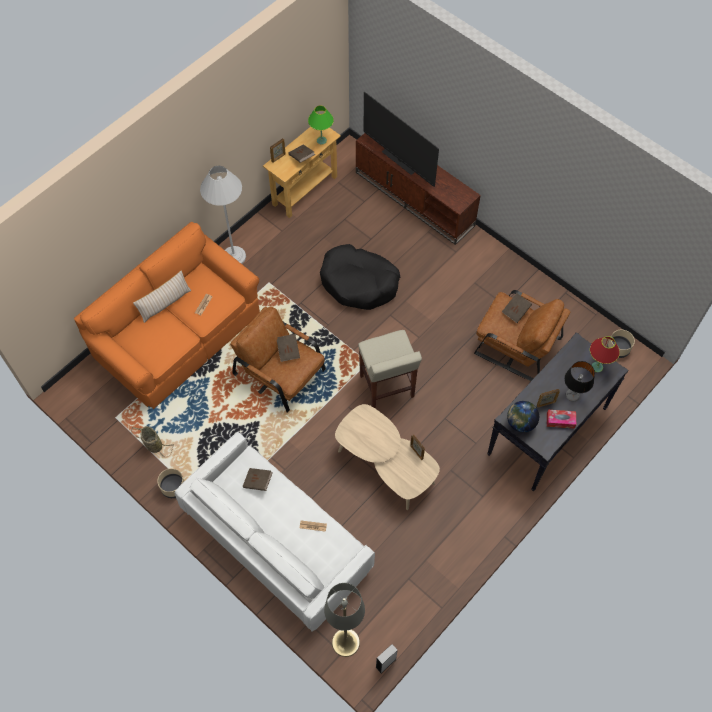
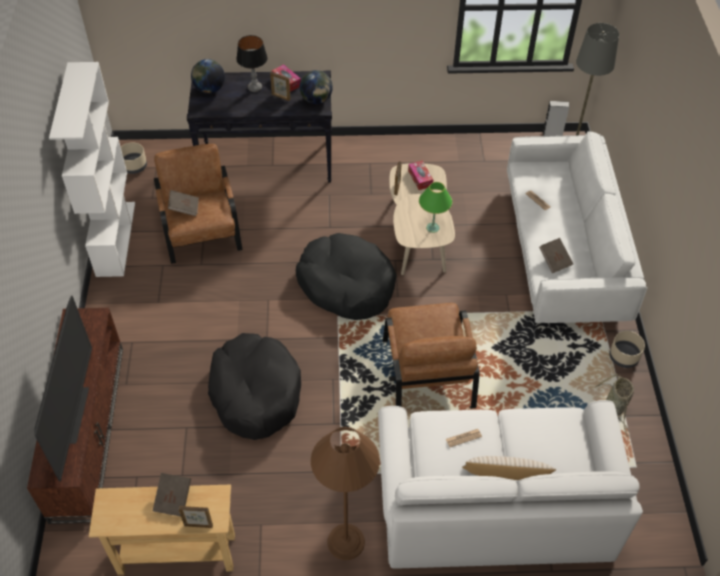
camera: 135 degrees left, 10 degrees down
(178, 333) = (493, 502): orange sofa -> white sofa
(234, 256) = (346, 542): white floor lamp -> brown floor lamp
(288, 351) = (418, 336): brown book -> none
(321, 140) = (124, 501): green table lamp -> green table lamp (433, 227)
(387, 387) = (346, 284): beige stool -> black dog bed
(411, 475) = (420, 178): none -> tissue box
(553, 295) = (115, 238): none -> white bookcase
(597, 367) = (209, 89): red table lamp -> globe

